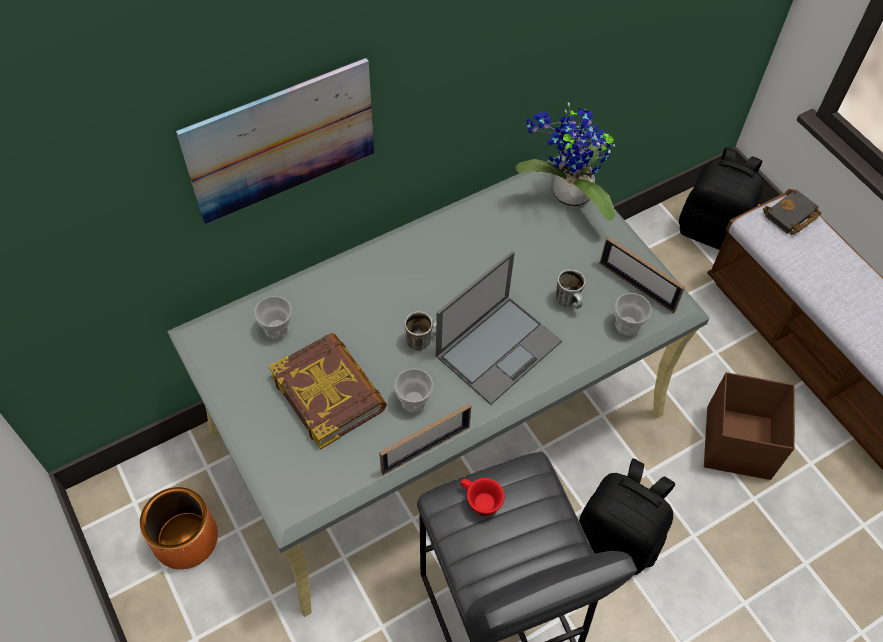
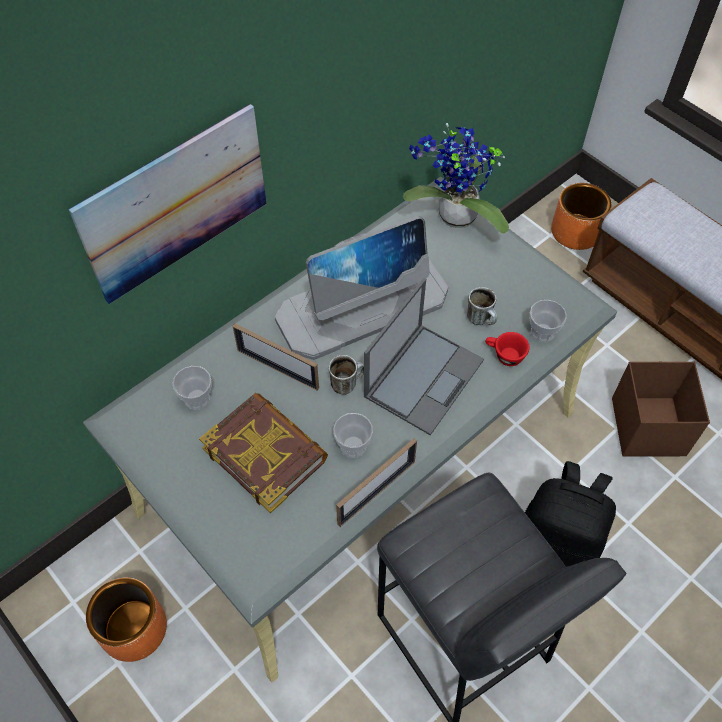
camera: 10 degrees left, 0 degrees up
(457, 268) = (363, 305): none -> monitor
(479, 501) = (441, 534): red cup -> red cup (504, 356)
(636, 287) = (542, 293): picture frame -> picture frame (277, 369)
(711, 231) = (576, 232): black backpack -> orange planter
(791, 216) = (657, 204): black book -> none

